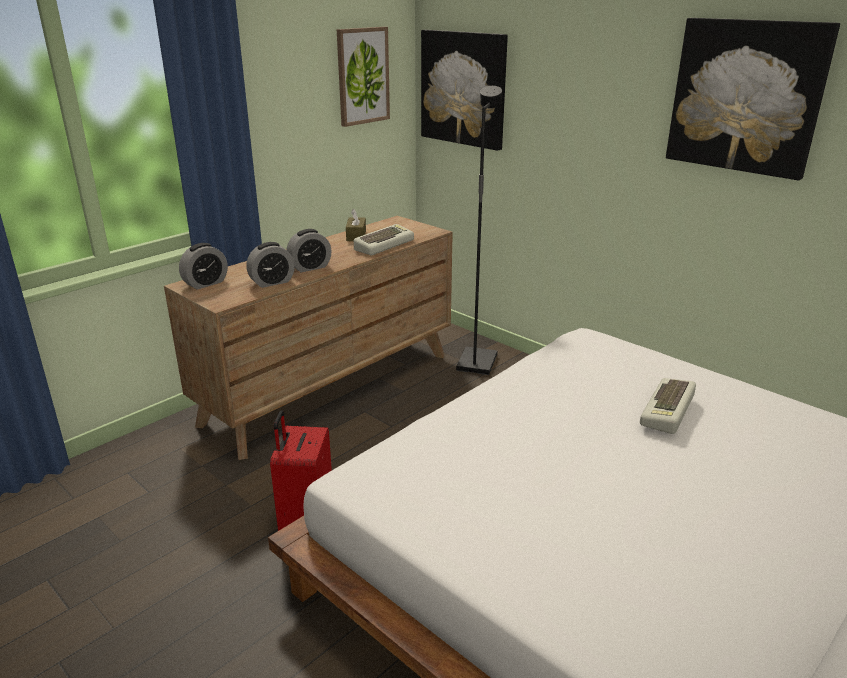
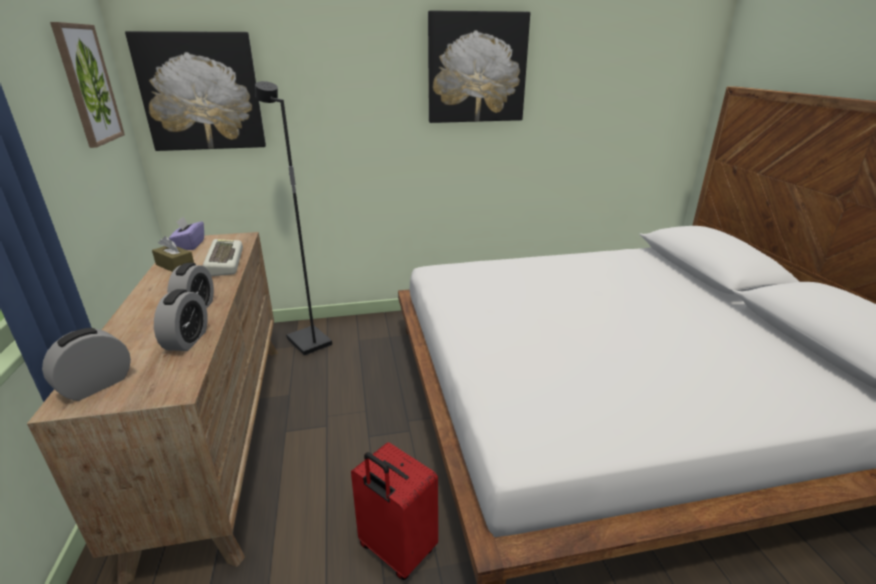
camera: 55 degrees left, 0 degrees up
(206, 283) = (96, 385): alarm clock -> alarm clock turned 135 degrees counterclockwise
(392, 224) = (190, 245): none -> purple tissue box
(669, 411) = (554, 285): keyboard -> none

